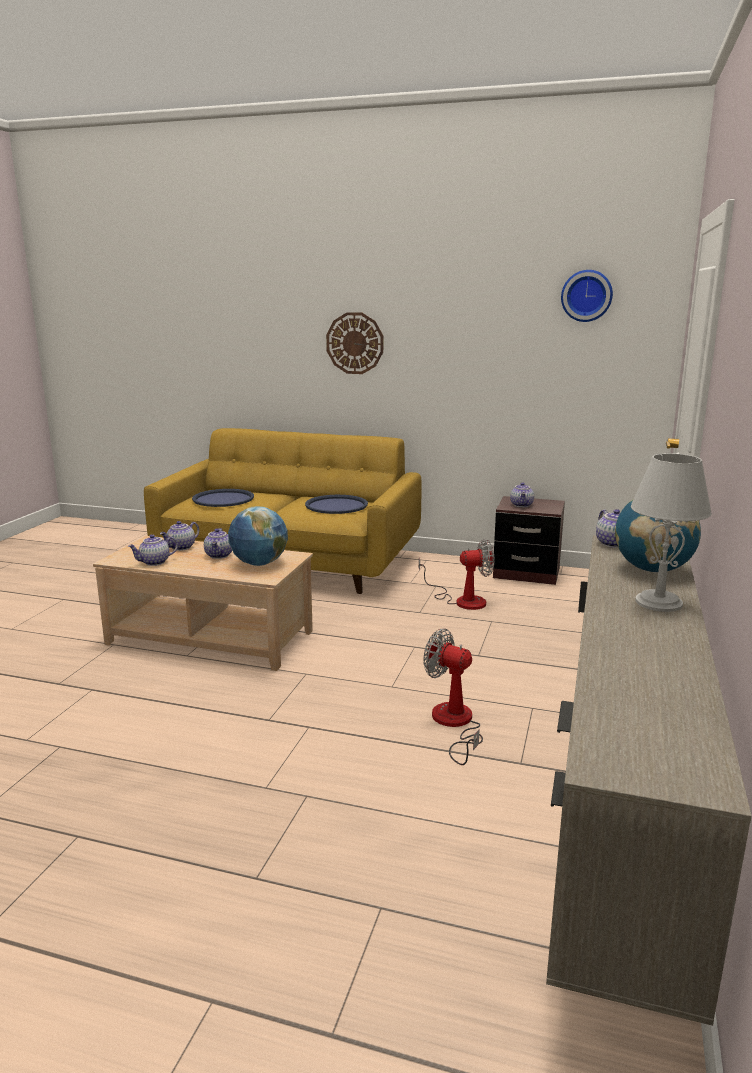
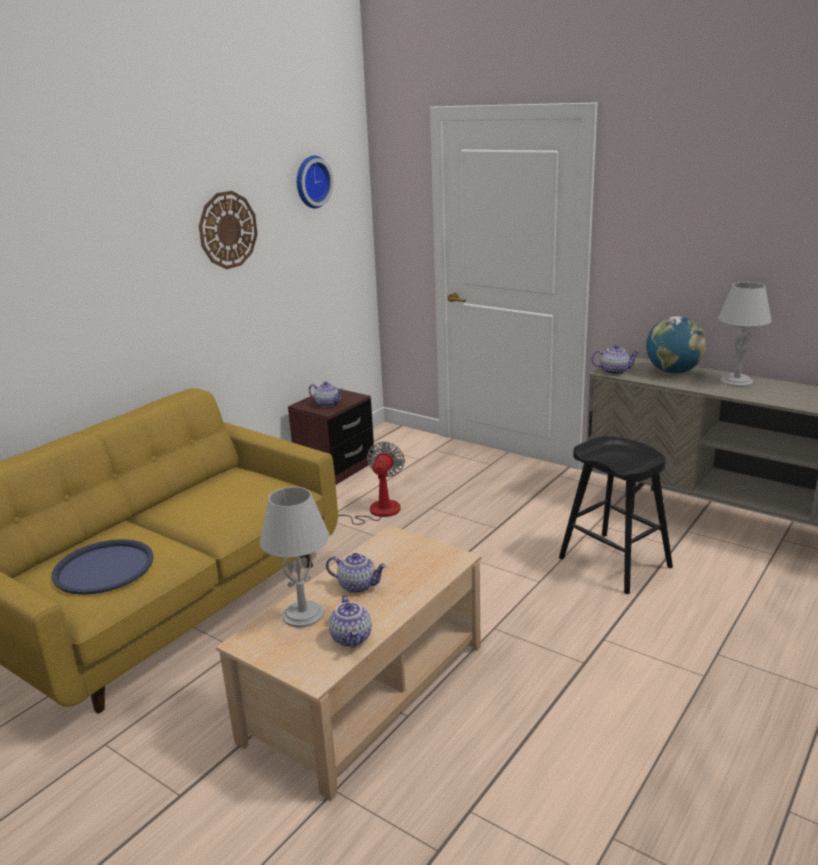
camera: 70 degrees left, 5 degrees up
(181, 547) = (303, 614): teapot -> grey table lamp
(259, 564) = (406, 560): globe -> none
(336, 505) = (229, 491): blue tray -> none
(355, 343) = (107, 286): wall clock -> wall clock (228, 230)
(454, 724) = (614, 562): fan -> black stool

